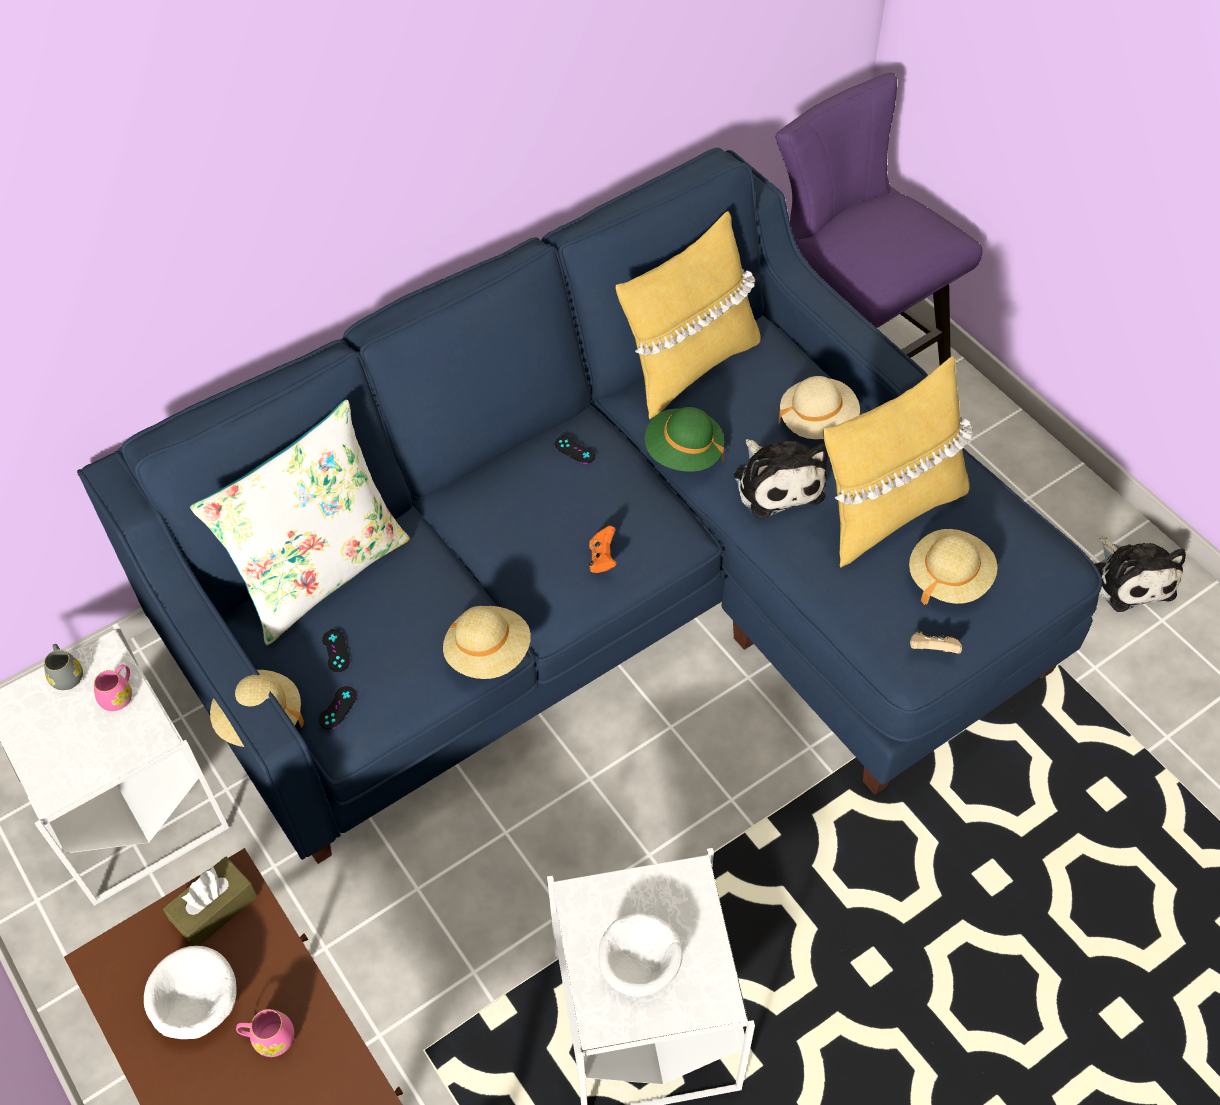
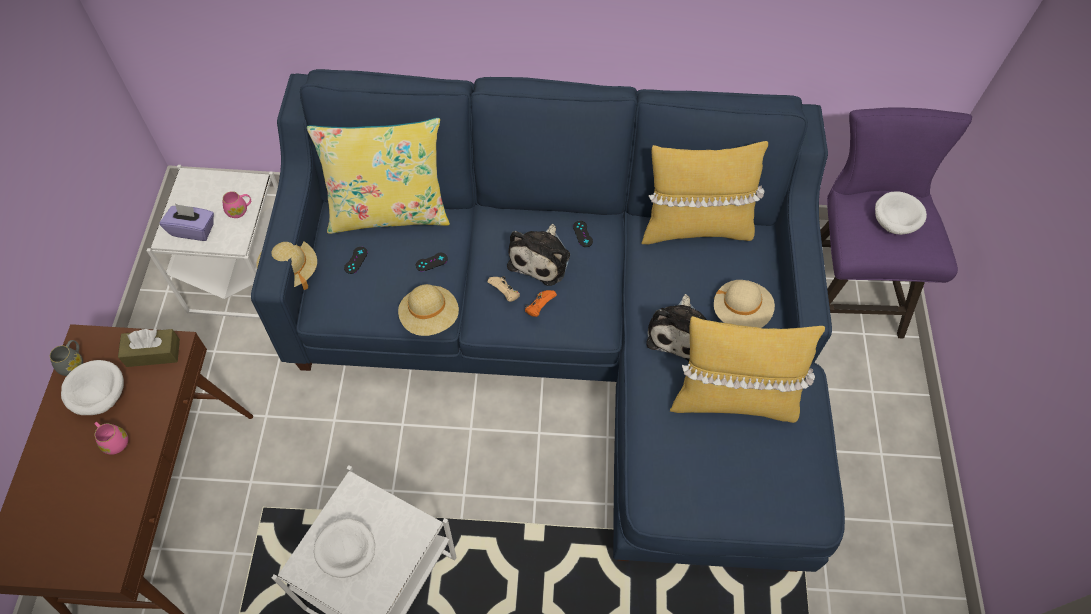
camera: 35 degrees right, 5 degrees up
(66, 674) = (227, 182): grey mug -> grey mug (73, 363)
(78, 759) = (193, 230): none -> purple tissue box
(320, 572) = (388, 212): white pillow -> yellow pillow
(338, 708) = (329, 292): black game controller -> black game controller (431, 262)
(683, 453) = (641, 277): green hat -> none
(886, 234) = (892, 222): none -> white bowl
(932, 650) = (678, 503): beige game controller -> beige game controller (505, 293)
(949, 578) = (731, 466): beige hat -> none
(1131, 578) = (905, 553): plush toy -> plush toy (541, 258)

